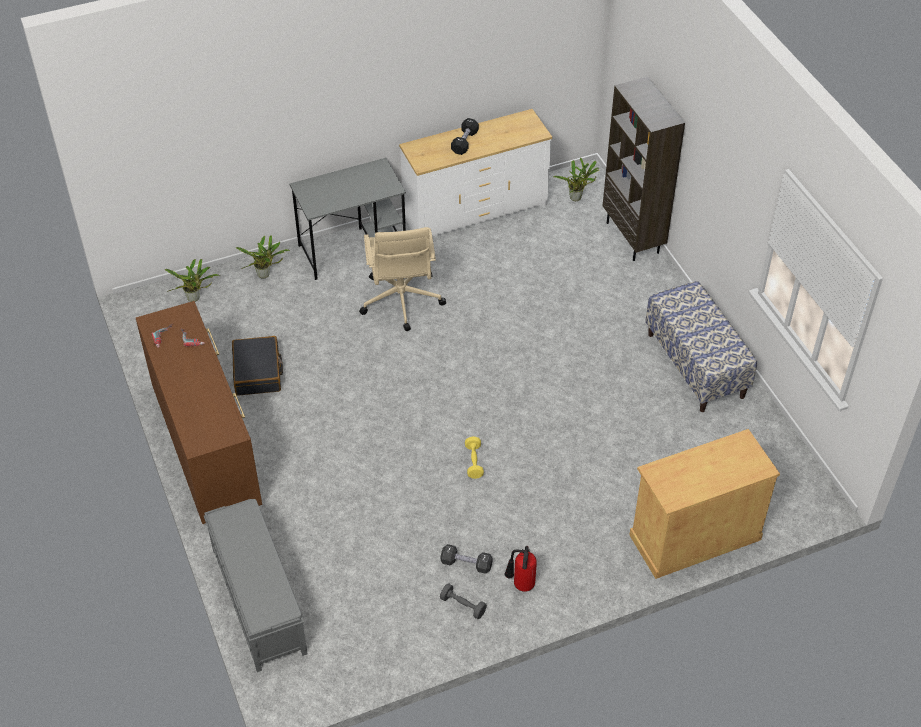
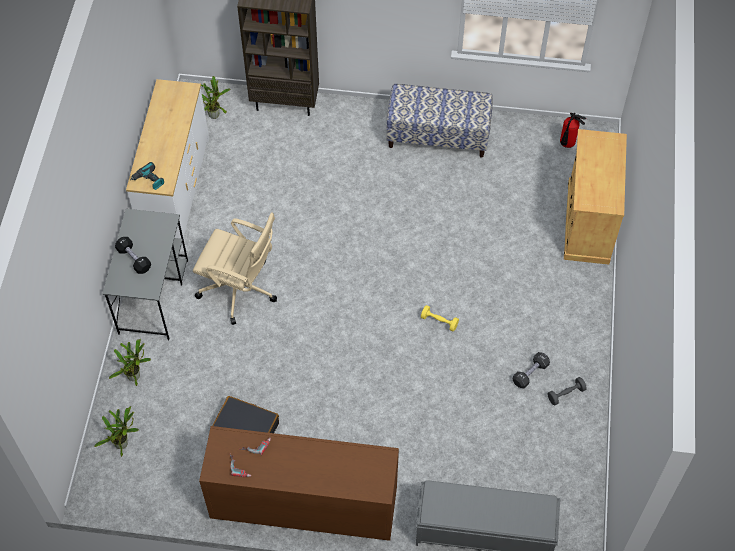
camera: 60 degrees left, 10 degrees up
(420, 153) = (149, 180): none -> power drill
(464, 142) = (161, 143): black dumbbell -> black dumbbell (134, 259)
(520, 585) = (568, 348): fire extinguisher -> fire extinguisher (566, 145)

